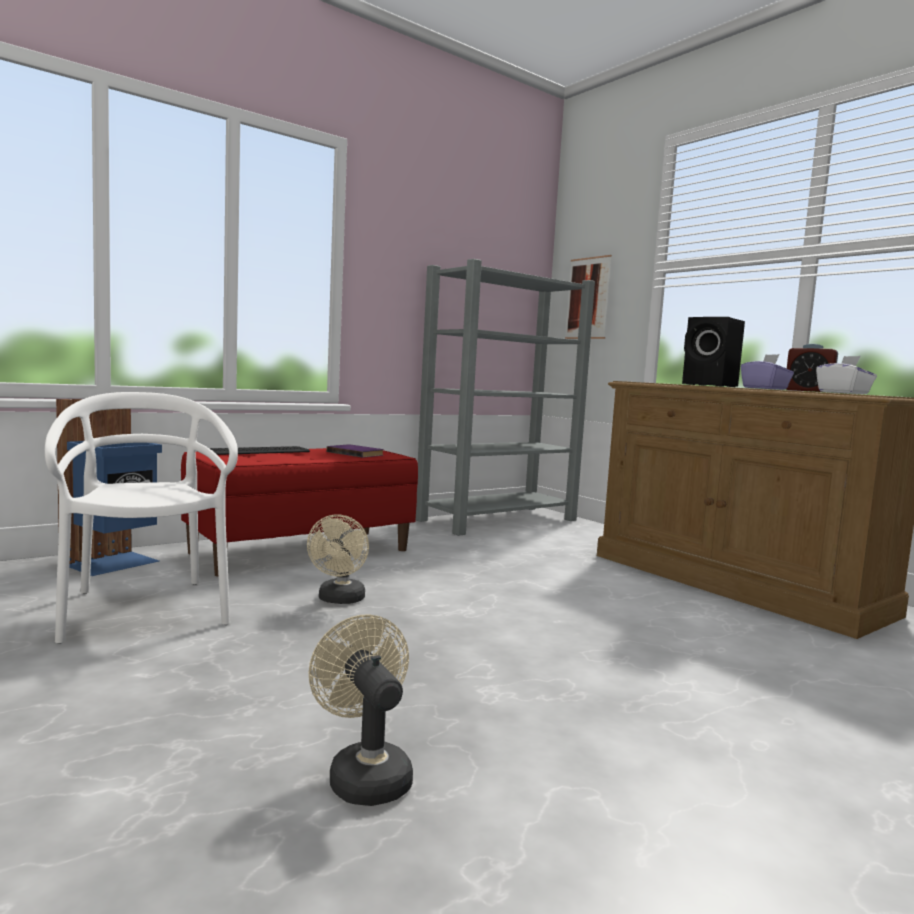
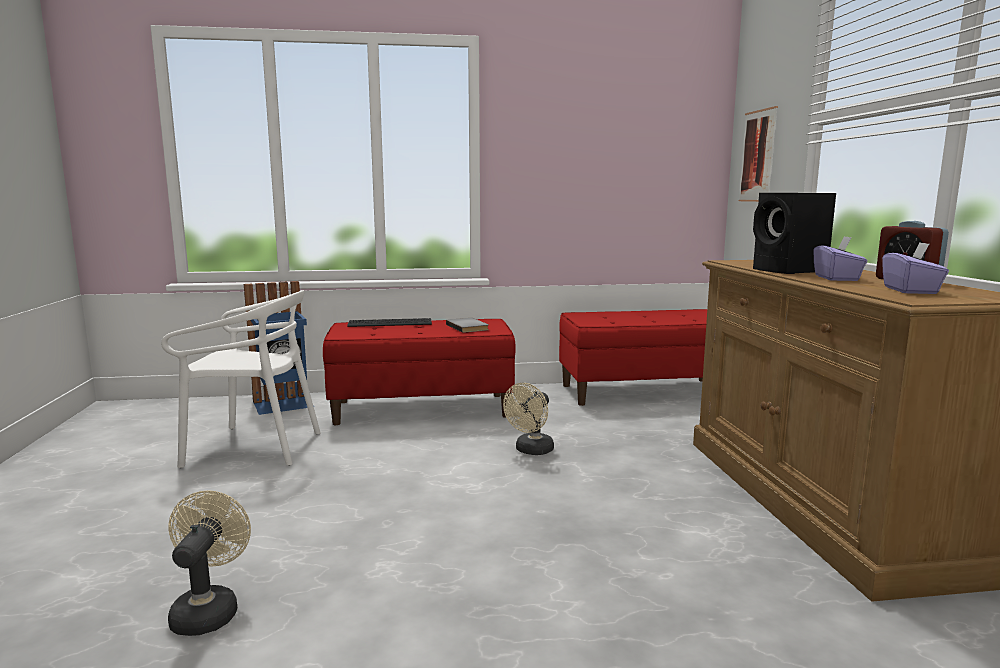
camera: 30 degrees right, 5 degrees up
(144, 610) = (253, 447): white chair -> white chair turned 90 degrees clockwise
(340, 600) = (389, 459): beige fan -> beige fan (531, 451)
(356, 453) = (468, 327): purple book -> grey book
(497, 520) = (645, 391): grey bookcase -> red bench
(843, 393) = (911, 290): white tissue box -> purple tissue box

